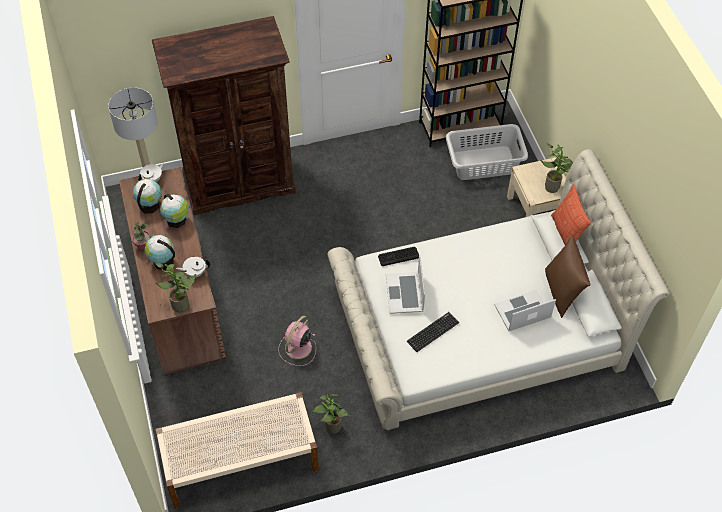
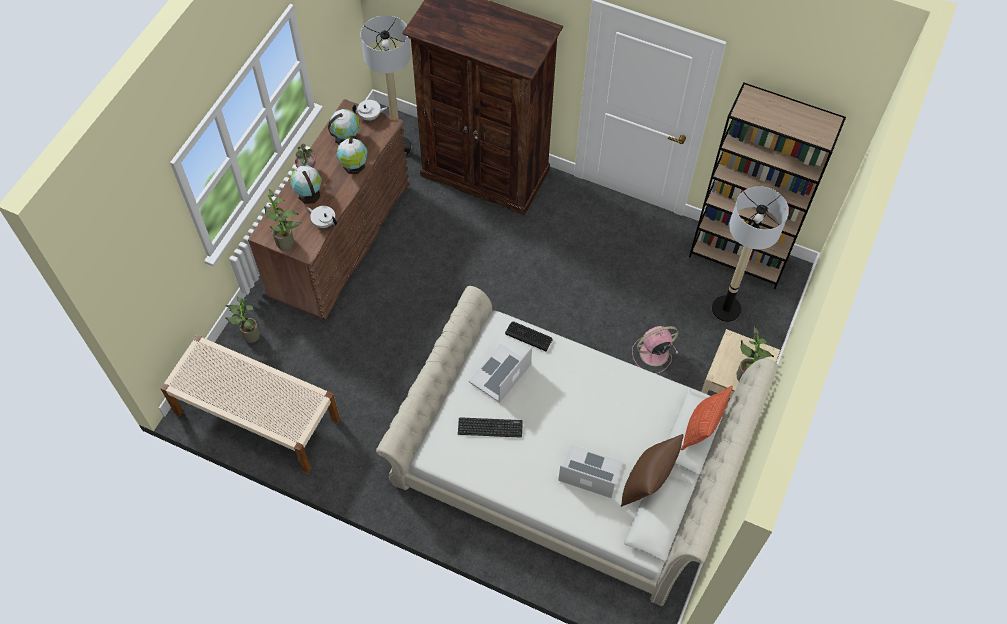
camera: 40 degrees right, 5 degrees up
(297, 348) = (392, 356): pink fan -> pink fan (652, 353)
(331, 428) = (352, 446): potted plant -> potted plant (249, 335)
(484, 163) = (726, 309): grey laundry basket -> floor lamp

